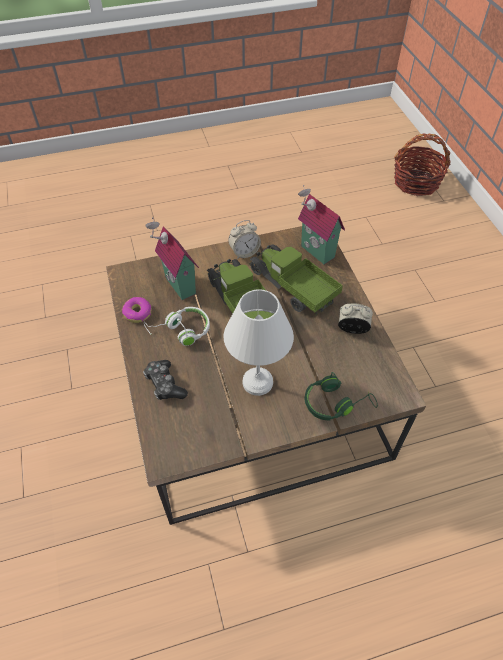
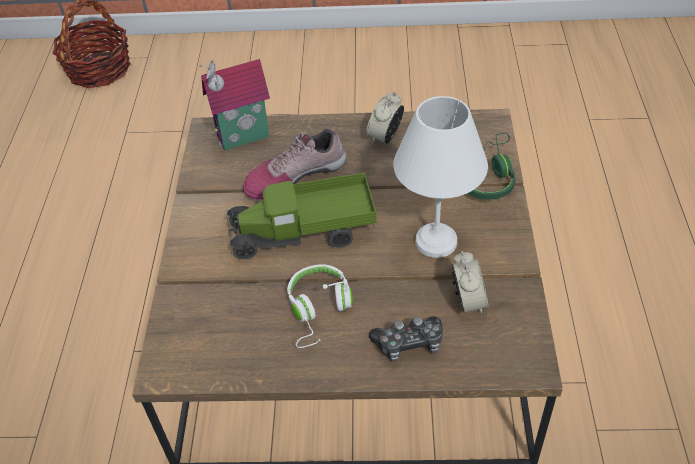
camera: 70 degrees left, 5 degrees down
(137, 313) = (260, 360): donut -> none
(178, 286) = (230, 300): toy house -> none
(244, 252) = (203, 210): alarm clock -> alarm clock (468, 301)
(292, 288) = (294, 175): toy truck -> shoe

